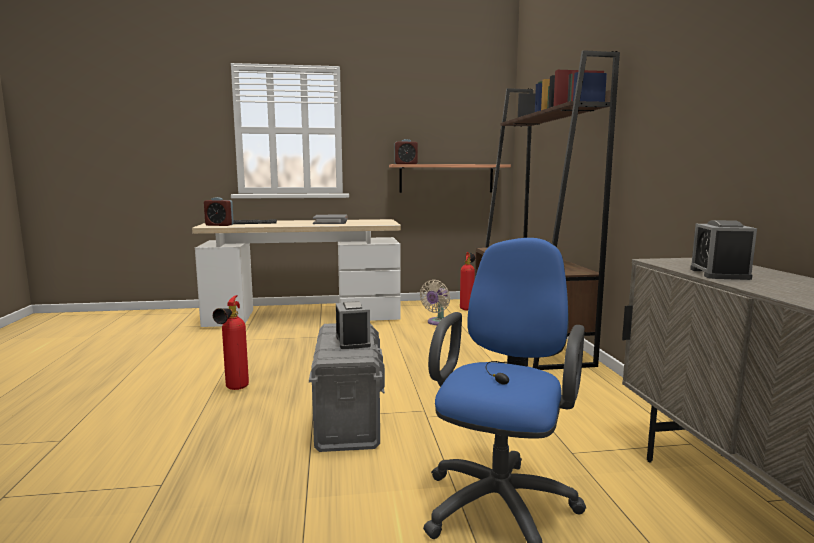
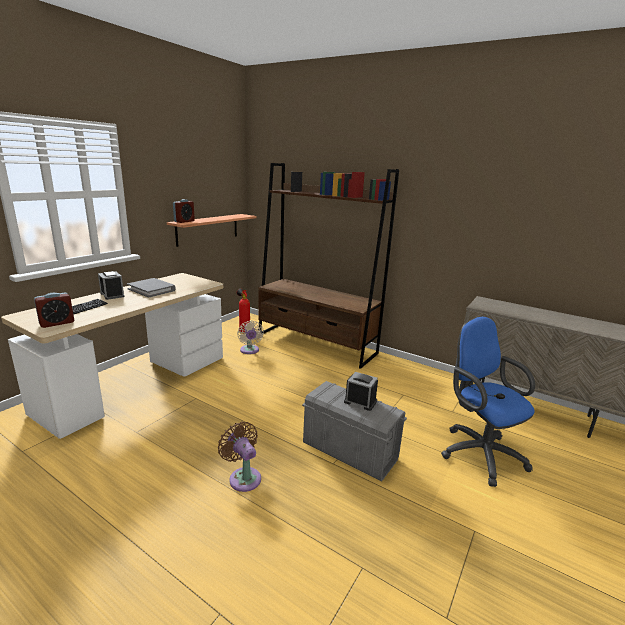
camera: 50 degrees left, 10 degrees up
(234, 390) = (243, 477): fire extinguisher -> brown fan
(719, 274) = (518, 313): alarm clock -> alarm clock (112, 295)

